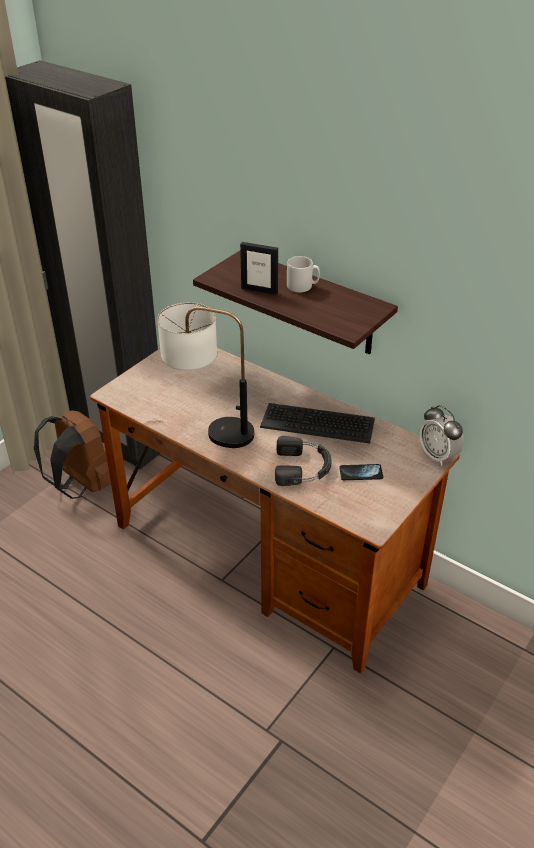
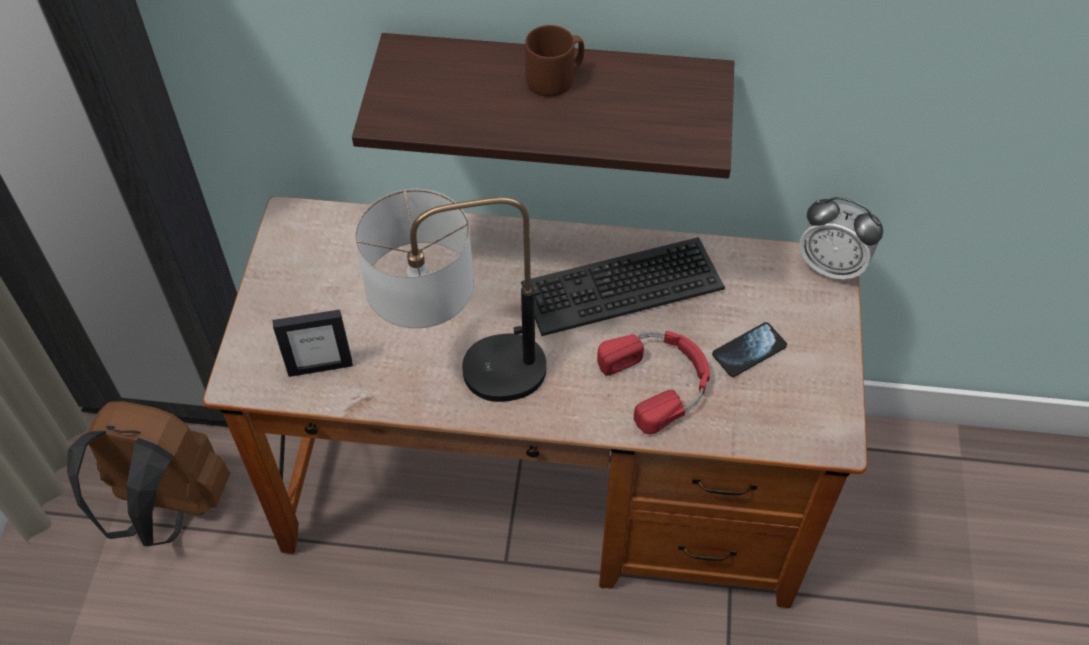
camera: 30 degrees left, 15 degrees up
(259, 290) = (490, 116): picture frame -> picture frame (320, 367)
(302, 286) = (555, 78): grey mug -> brown mug
(303, 467) = (659, 380): black headphones -> red headphones

